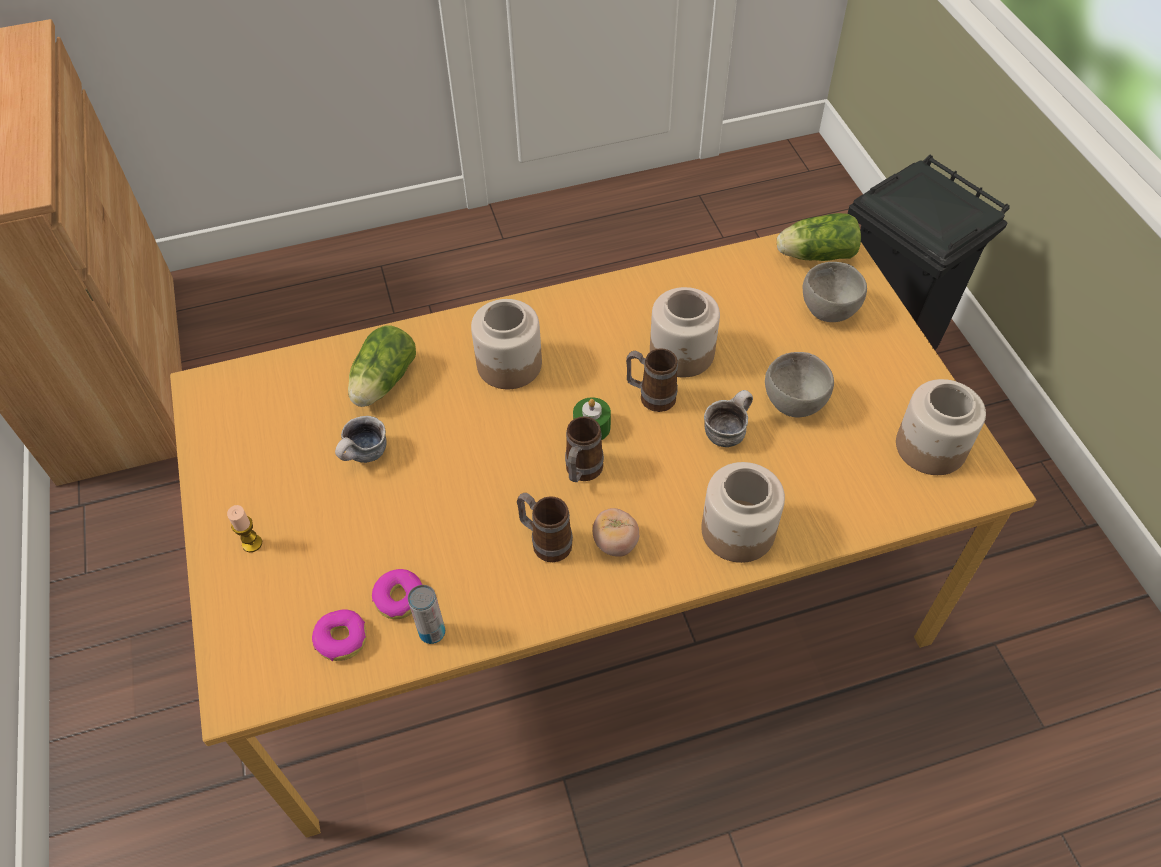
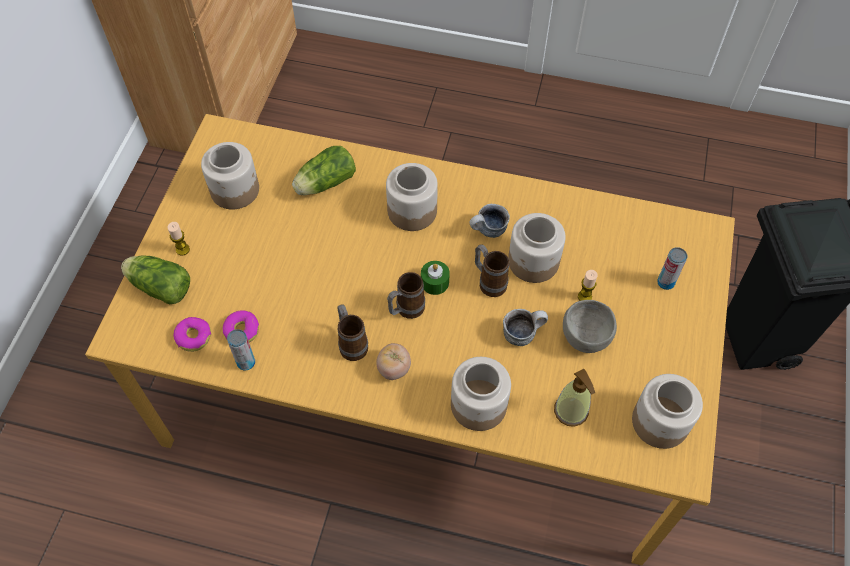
camera: 30 degrees right, 5 degrees up
(273, 441) = (235, 190): none -> jar
(365, 456) = (281, 228): mug -> mug (488, 232)
(761, 362) = (584, 296): none -> candle
(814, 255) = (686, 235): lettuce -> lettuce (158, 286)
(829, 309) = (665, 282): grey bowl -> can
(837, 484) = (571, 411): none -> soap dispenser

